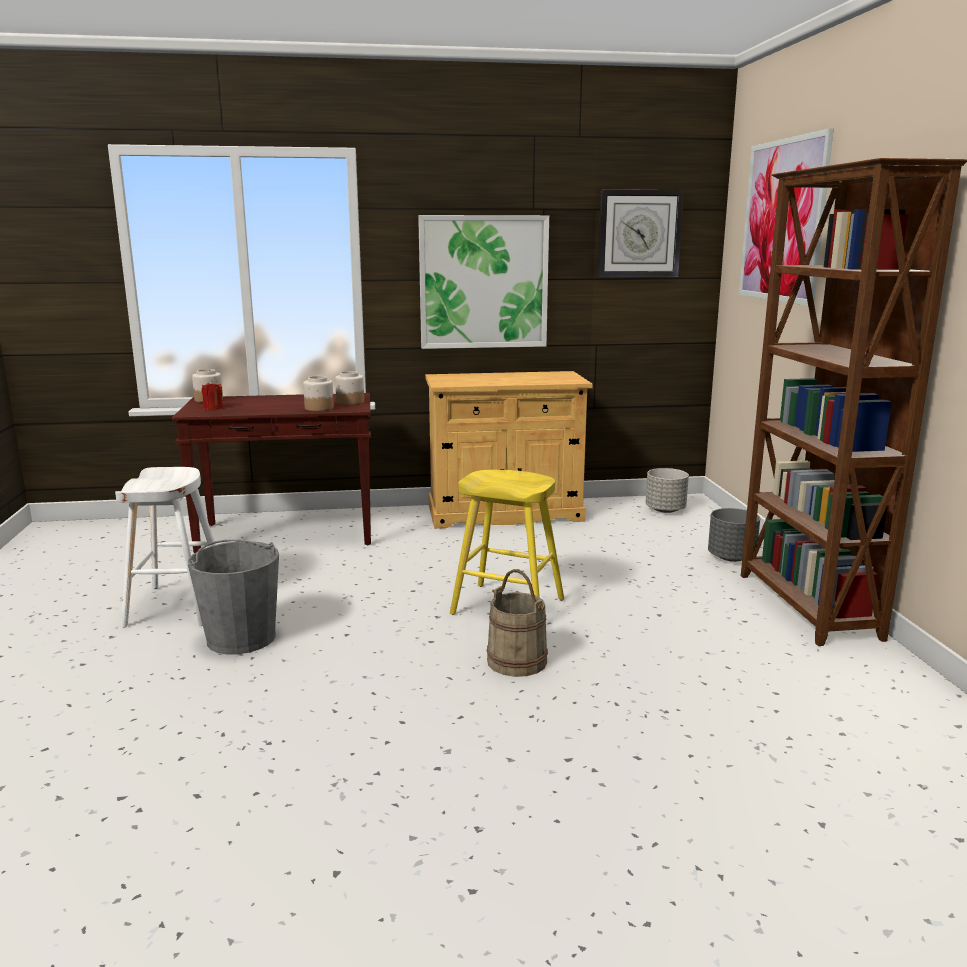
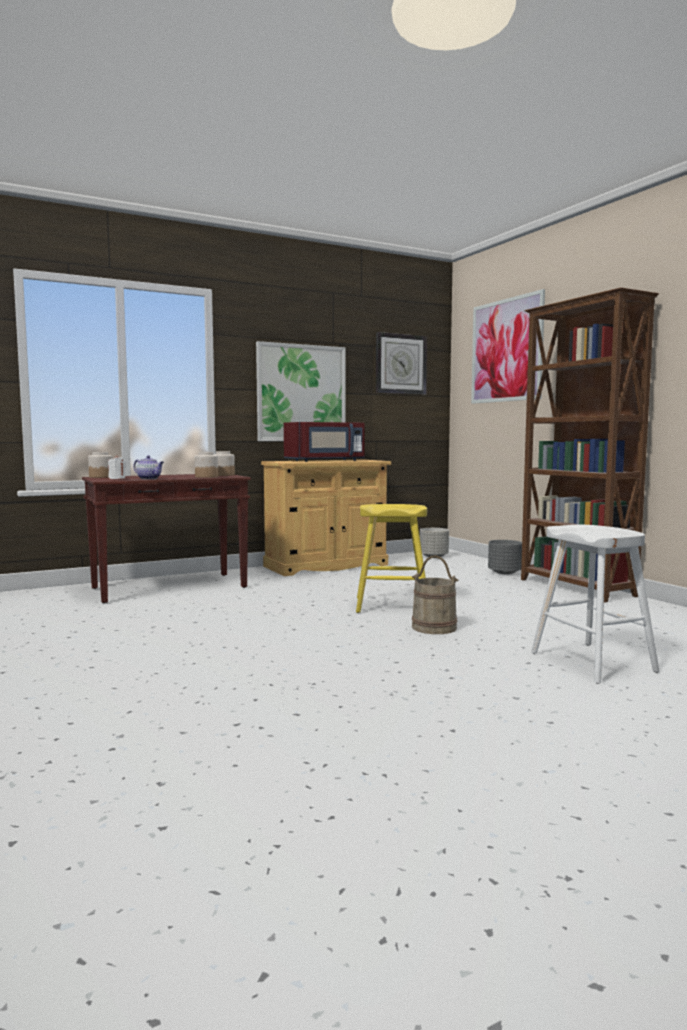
camera: 20 degrees left, 10 degrees down
(177, 605) = (130, 629): white stool -> white stool (592, 662)
(213, 408) = (117, 478): red candle -> white candle
(241, 638) = (212, 639): grey bucket -> none
(246, 410) = (149, 479): none -> teapot
(506, 378) = (326, 460): none -> red microwave

